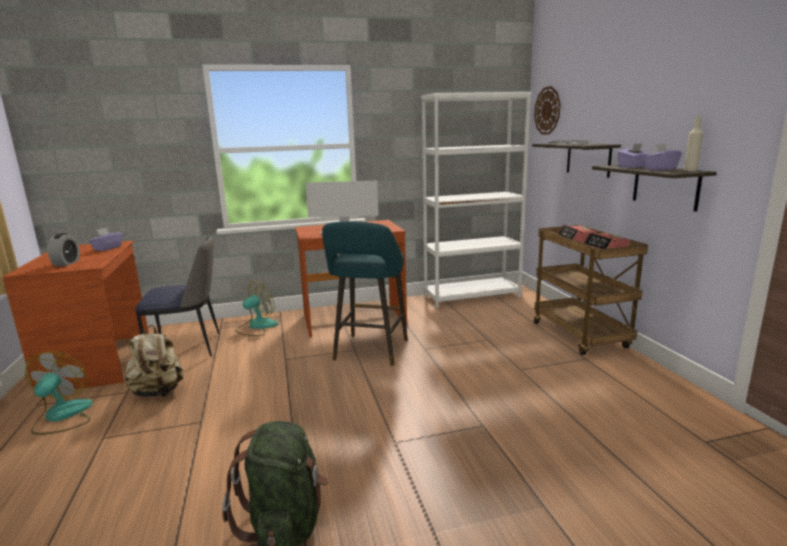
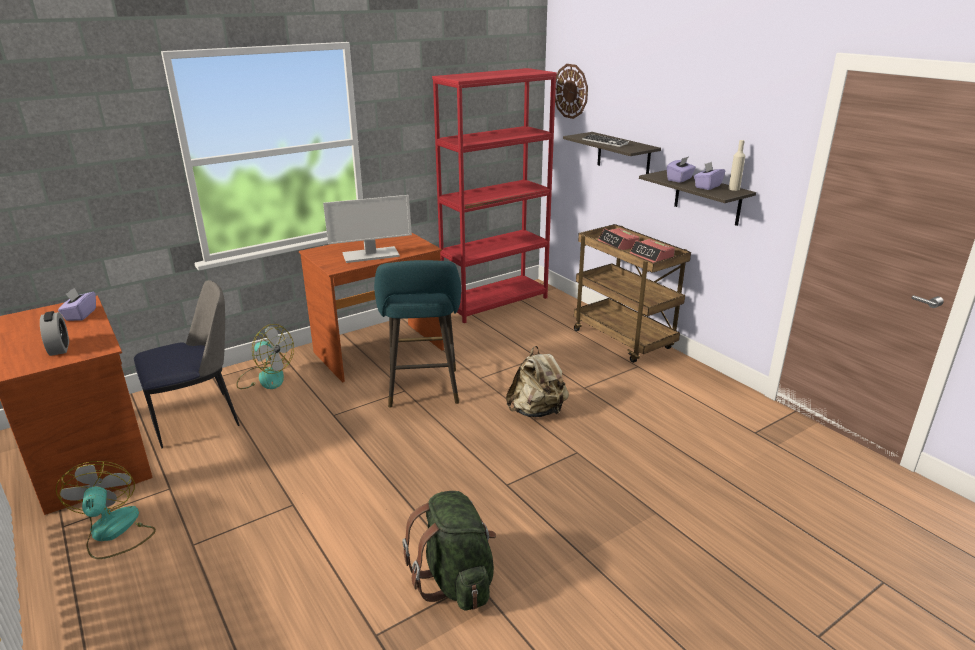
camera: 20 degrees left, 10 degrees up
(158, 392) = (211, 481): beige backpack -> beige backpack (537, 411)
(256, 326) = (265, 377): fan -> fan turned 90 degrees clockwise
(472, 296) = (495, 302): white bookcase -> red bookcase

